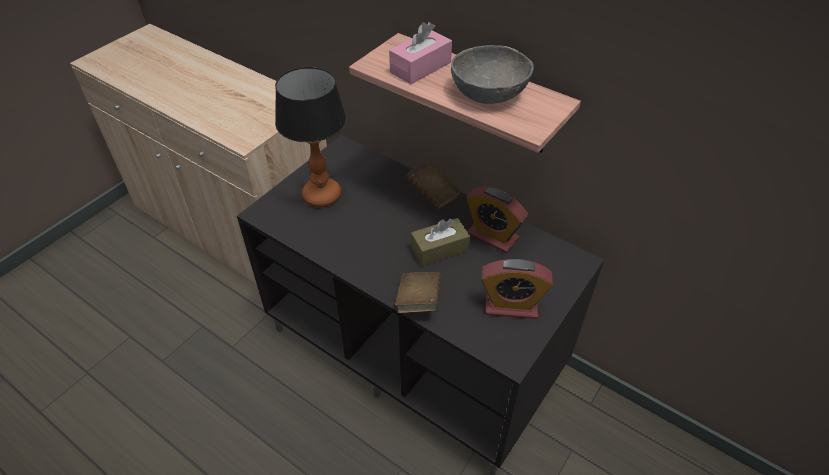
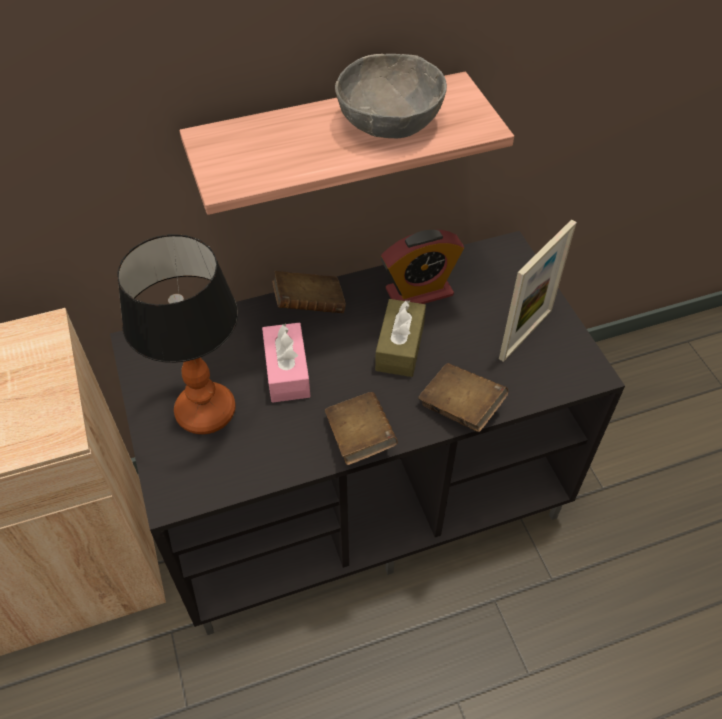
camera: 55 degrees left, 5 degrees up
(356, 265) = (360, 438): none -> brown book
(420, 67) = (280, 147): pink tissue box -> pink tissue box (287, 371)
(511, 306) = (525, 334): alarm clock -> picture frame

